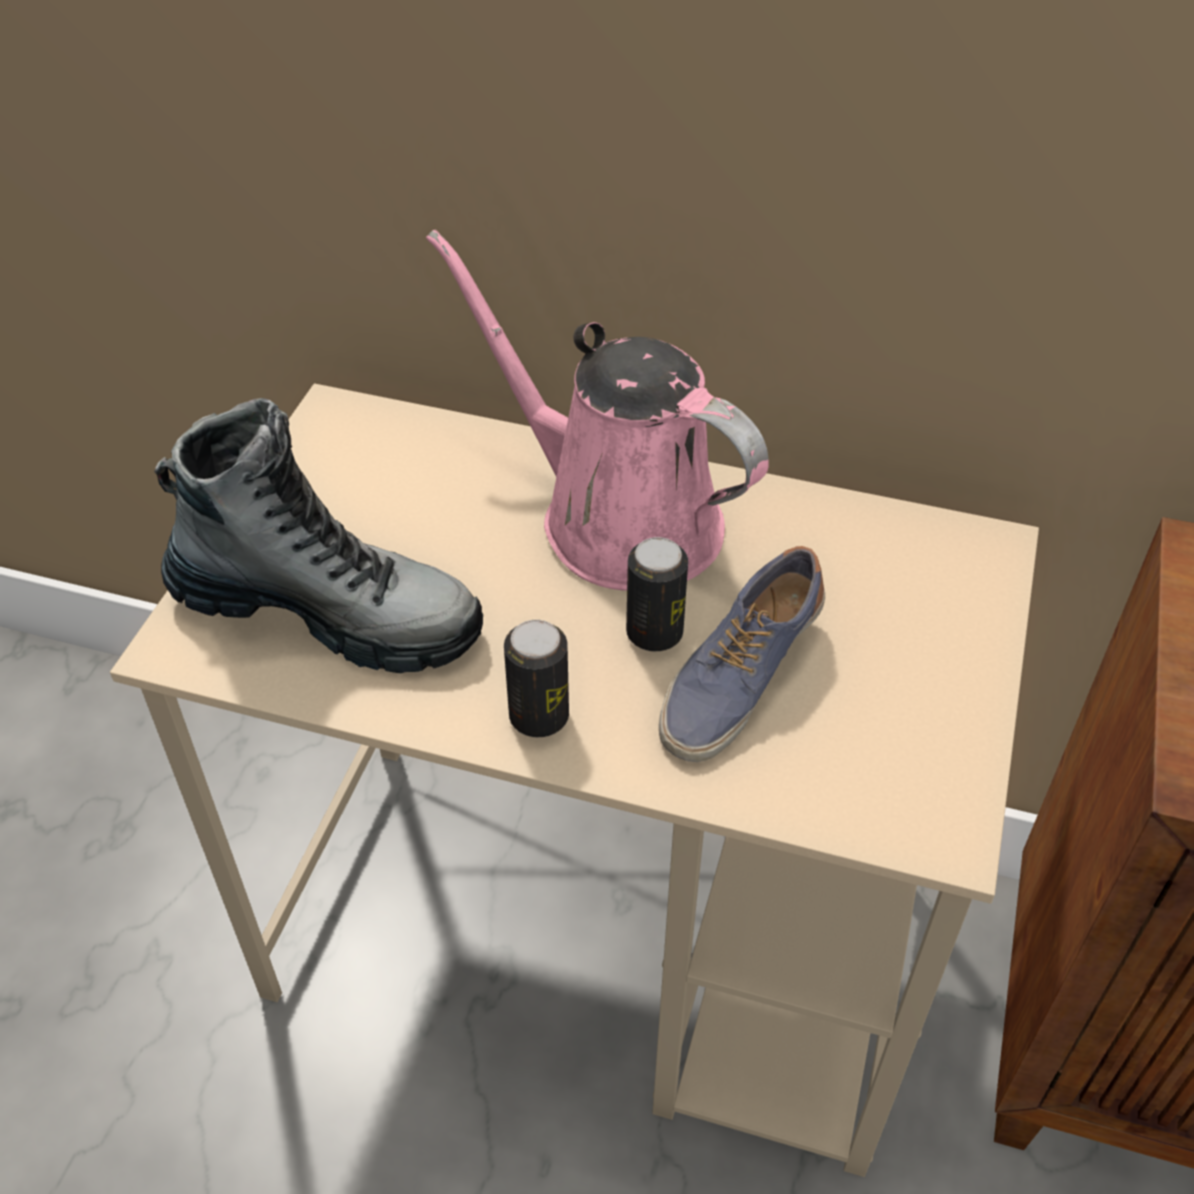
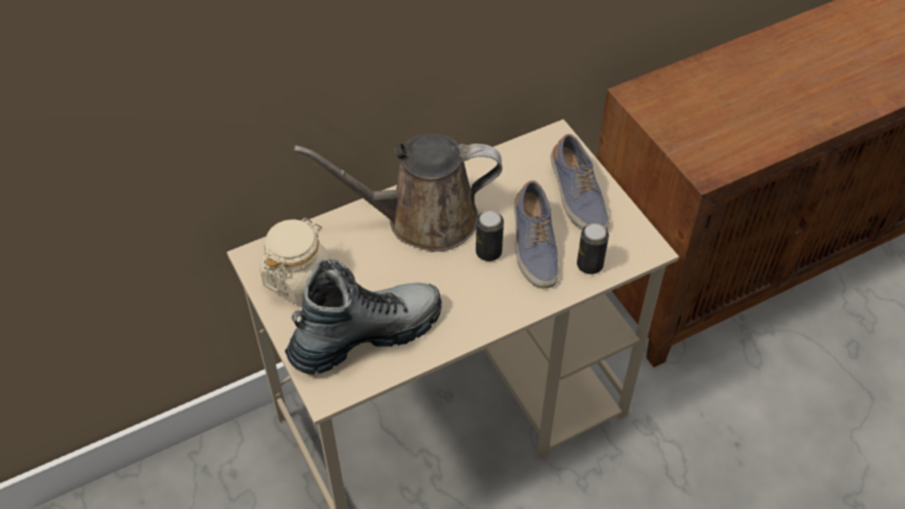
camera: 45 degrees left, 5 degrees up
(347, 475) = (298, 279): none -> beige jar
(539, 716) = (487, 310): can -> can (589, 265)
(616, 517) = (422, 219): pink watering can -> brown watering can
(911, 657) = (576, 197): none -> shoe

